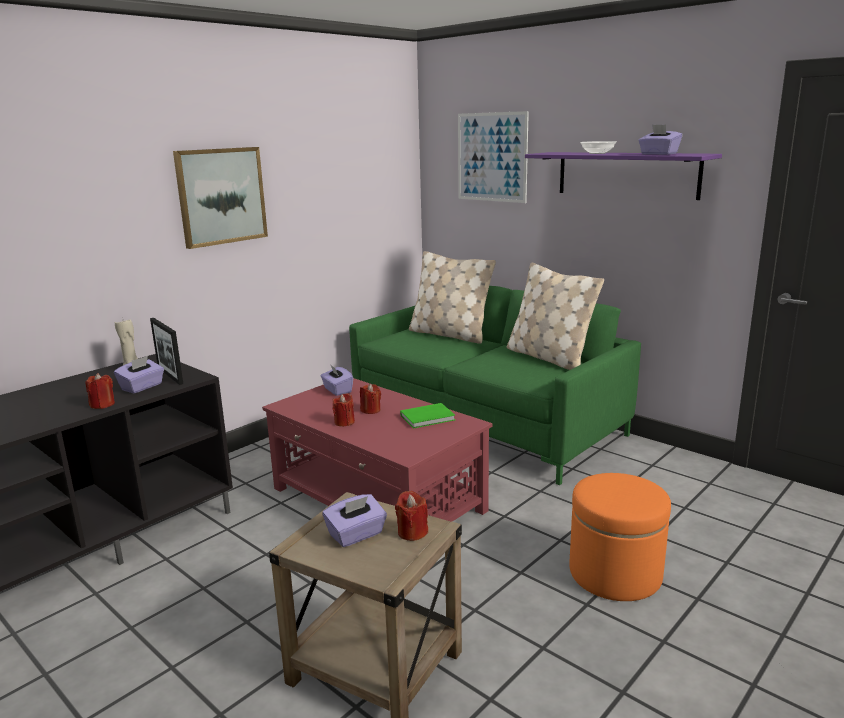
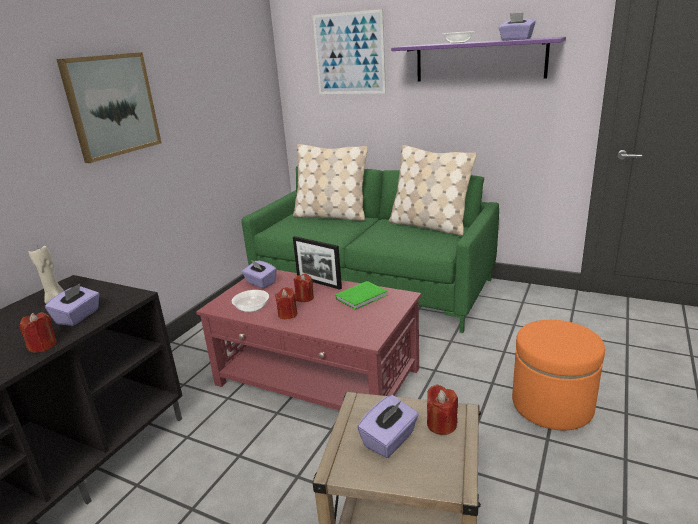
camera: 15 degrees left, 5 degrees up
(170, 375) = (102, 298): picture frame -> picture frame (319, 282)
(314, 412) = (251, 308): none -> bowl

